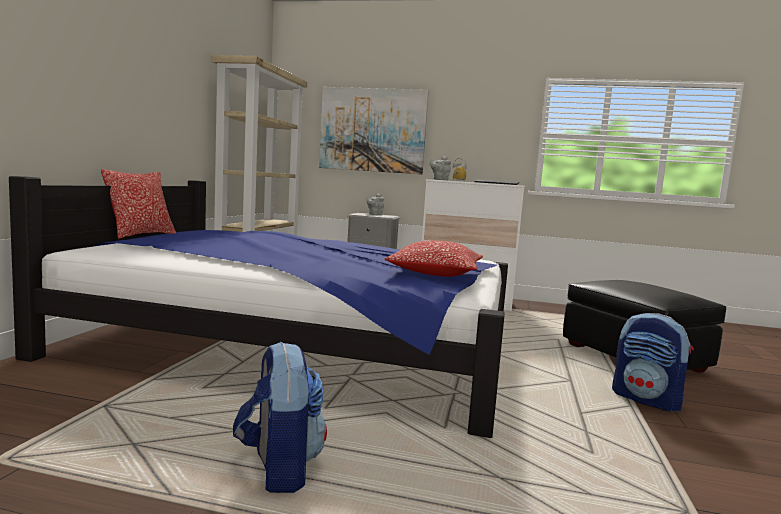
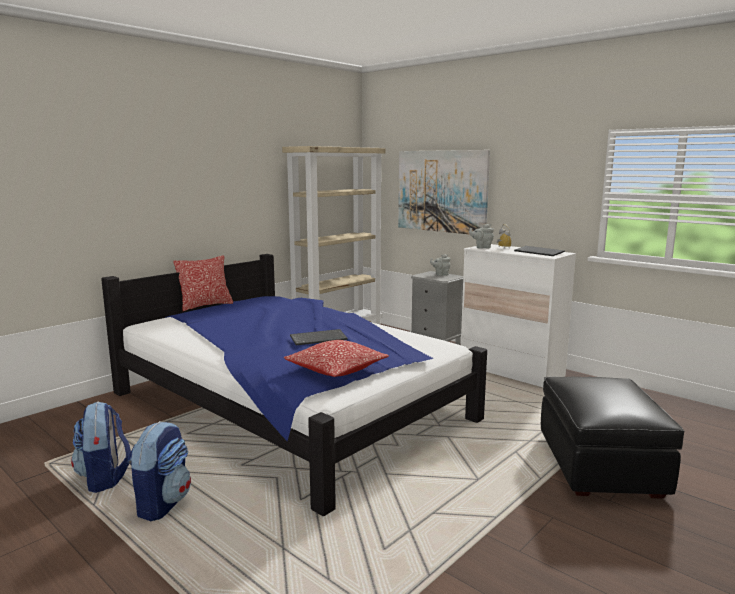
camera: 30 degrees right, 5 degrees up
(358, 253) = (319, 338): none -> keyboard
(647, 400) = (527, 515): backpack -> backpack (105, 478)

